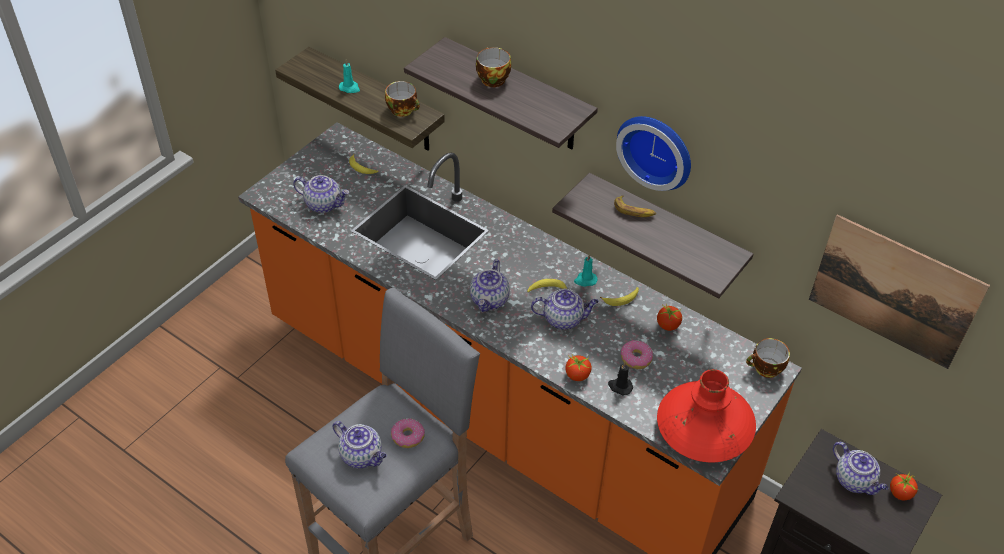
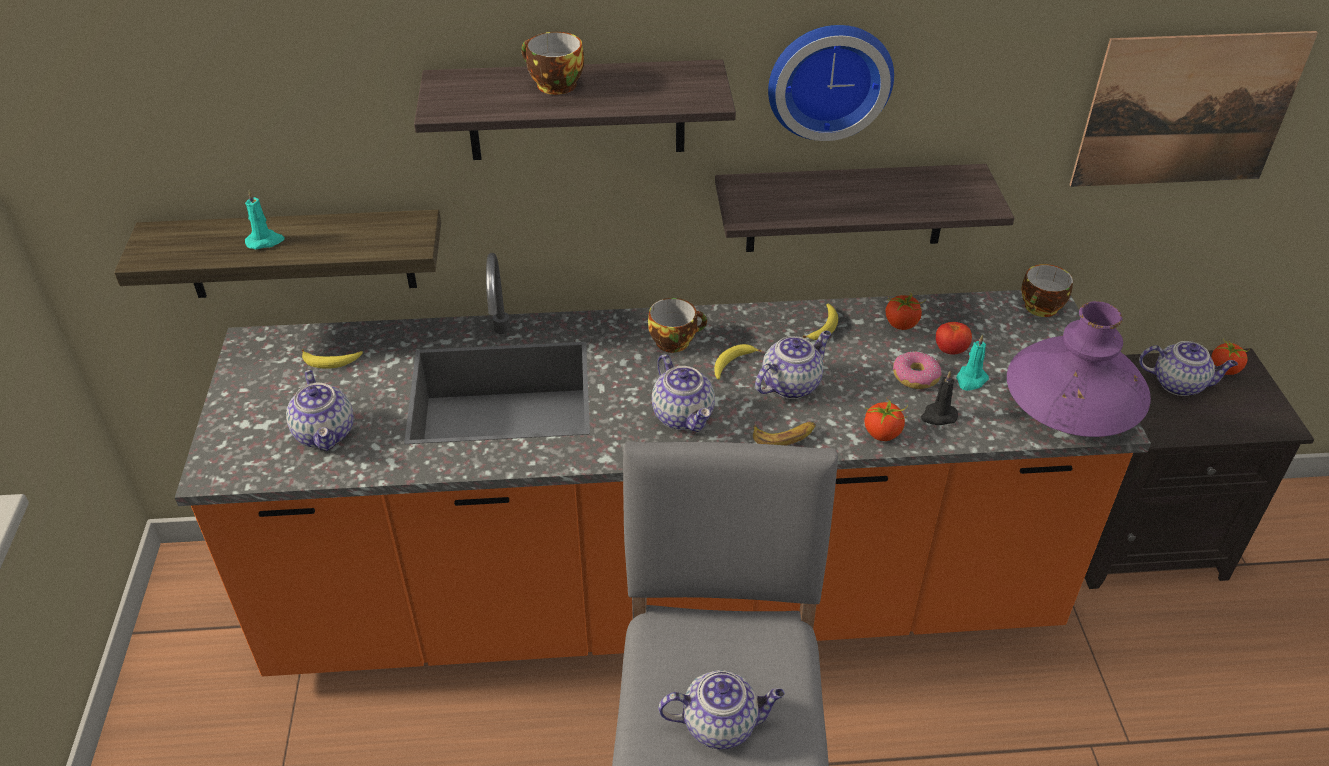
camera: 40 degrees left, 5 degrees down
(324, 204) = (326, 433): teapot -> teapot turned 90 degrees clockwise
(403, 110) = (378, 230): cup -> cup (675, 340)
(407, 437) = (748, 656): donut -> none
(585, 280) = (761, 330): turquoise candle -> turquoise candle (970, 380)
(634, 211) = (817, 186): banana -> banana (784, 436)
(676, 357) = (950, 350): none -> tomato
(703, 431) = (1071, 405): red vase -> purple vase

